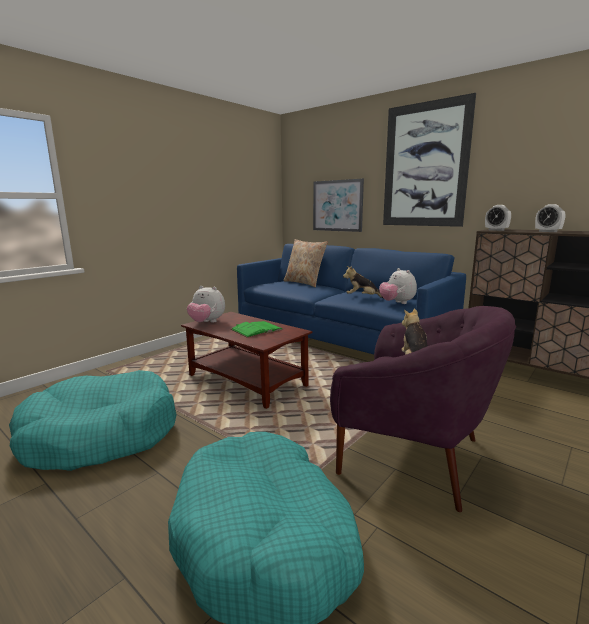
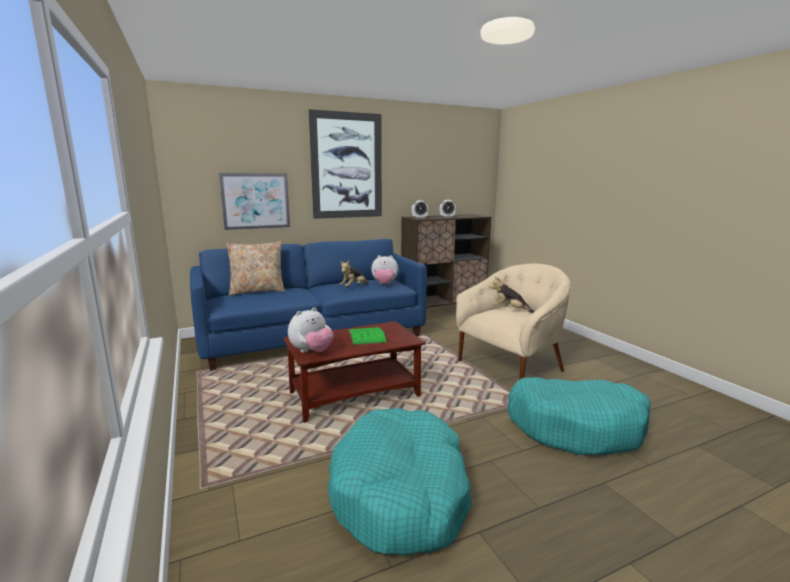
camera: 65 degrees left, 0 degrees up
(411, 454) = (511, 366): purple armchair -> beige armchair

